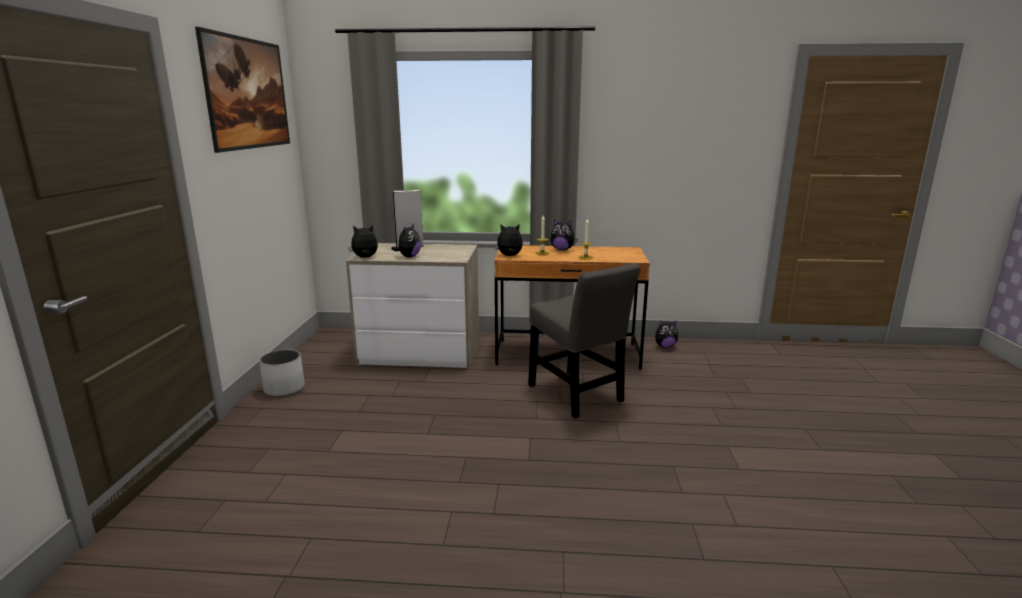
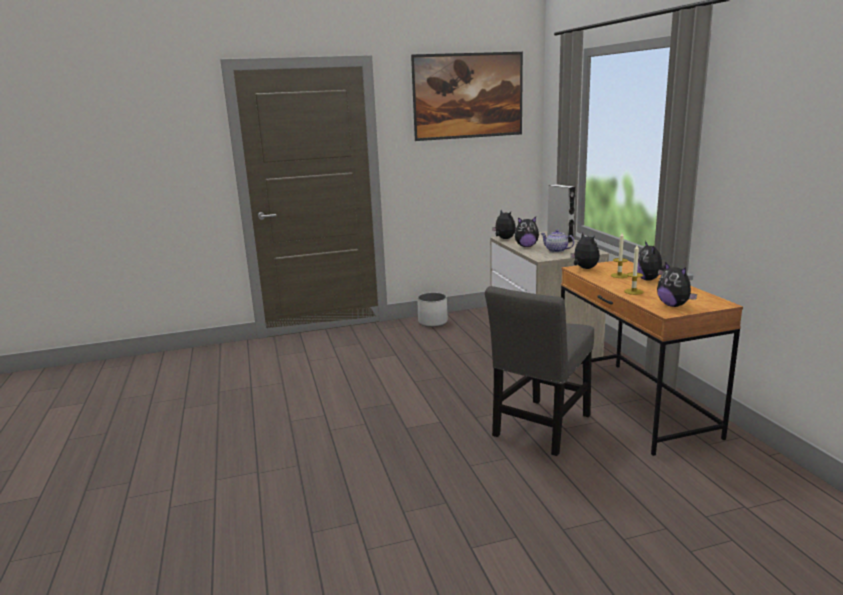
camera: 70 degrees right, 0 degrees up
(442, 252) = (556, 250): none -> teapot
(665, 346) = (756, 464): plush toy -> plush toy (674, 305)

